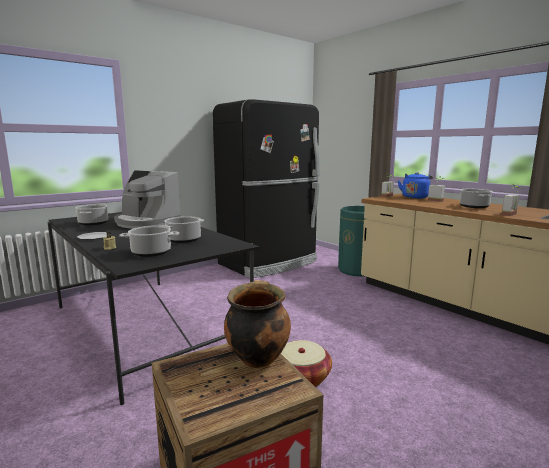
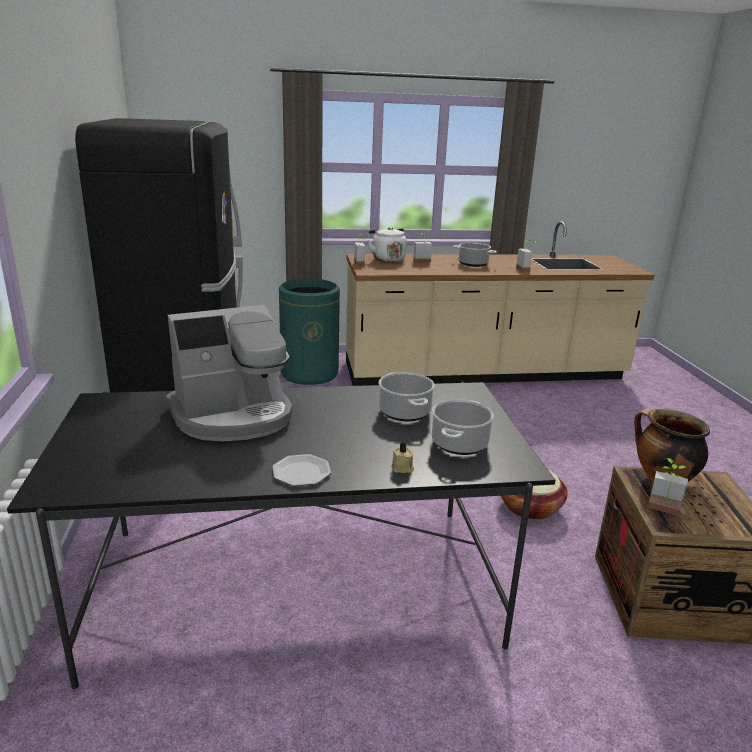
camera: 60 degrees left, 10 degrees up
(93, 223) = (155, 460): cooking pot -> none
(197, 363) = (663, 511): none -> potted plant
(415, 197) = (387, 259): blue kettle -> white kettle

